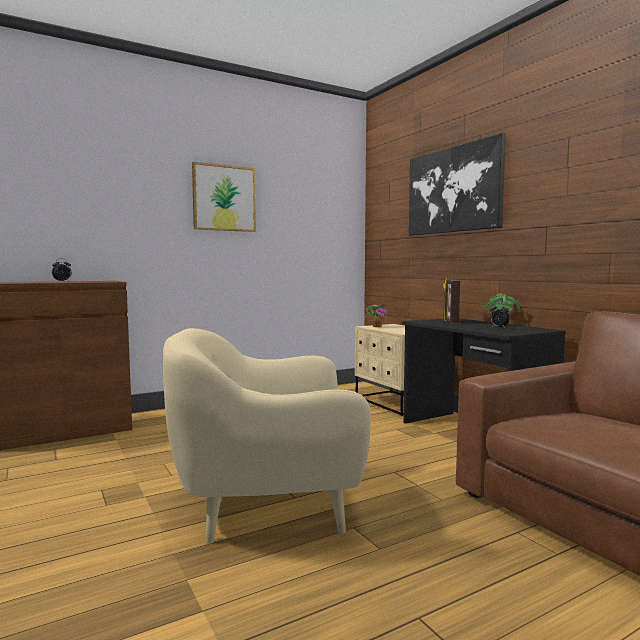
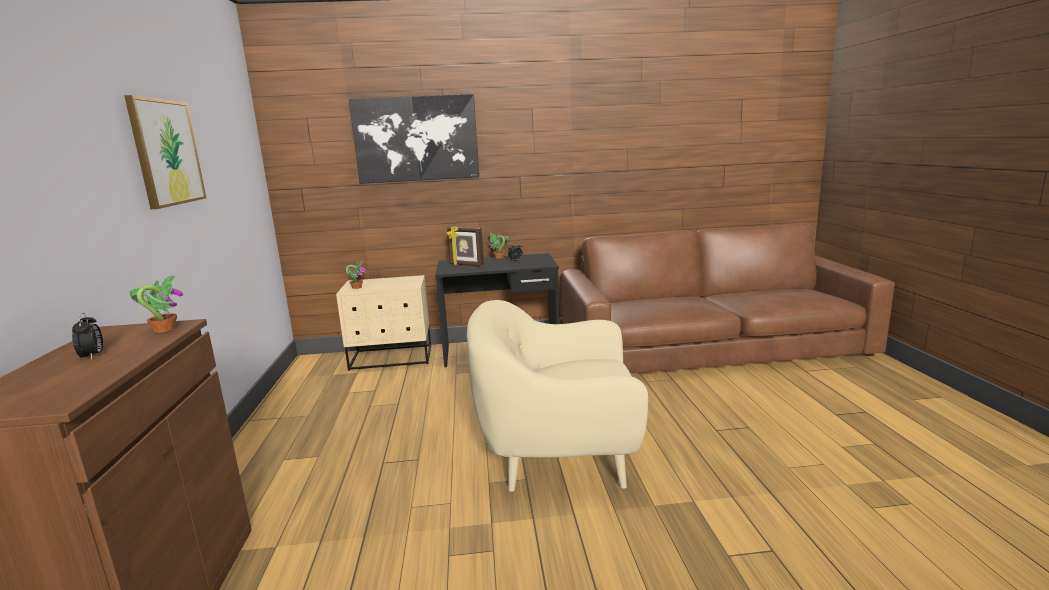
camera: 65 degrees left, 10 degrees up
(105, 281) = (164, 329): none -> potted plant
(266, 505) = (558, 456): beige armchair -> beige armchair turned 75 degrees clockwise

